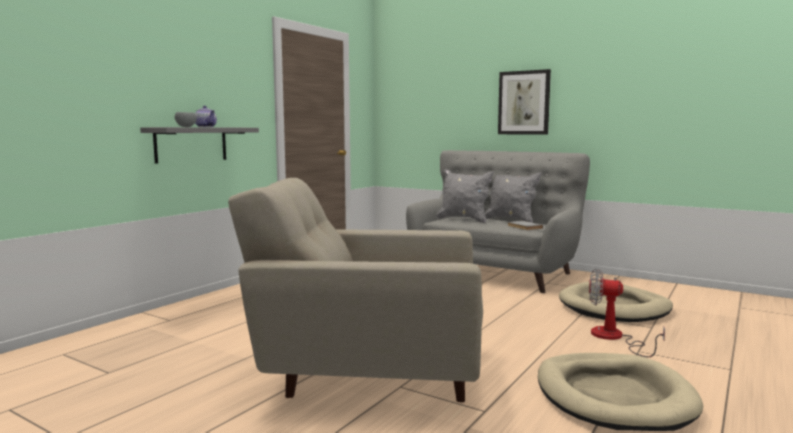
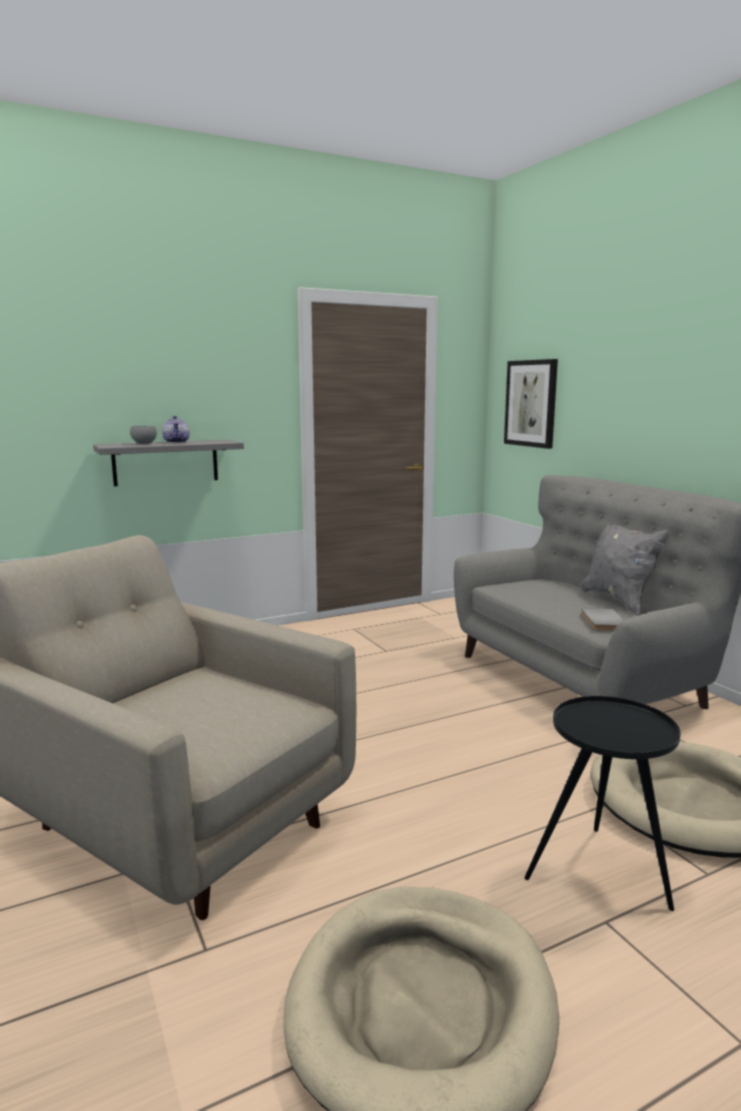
camera: 30 degrees right, 5 degrees up
(463, 219) = (538, 590): grey pillow -> none
(524, 103) = (674, 405): picture -> picture (531, 403)
(614, 338) = (600, 875): fan -> black side table

